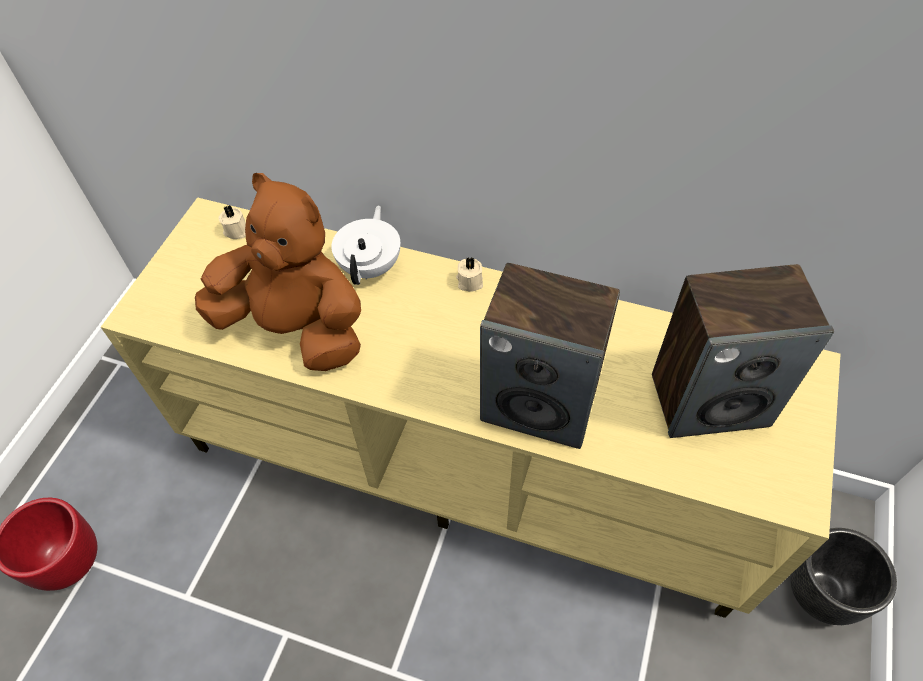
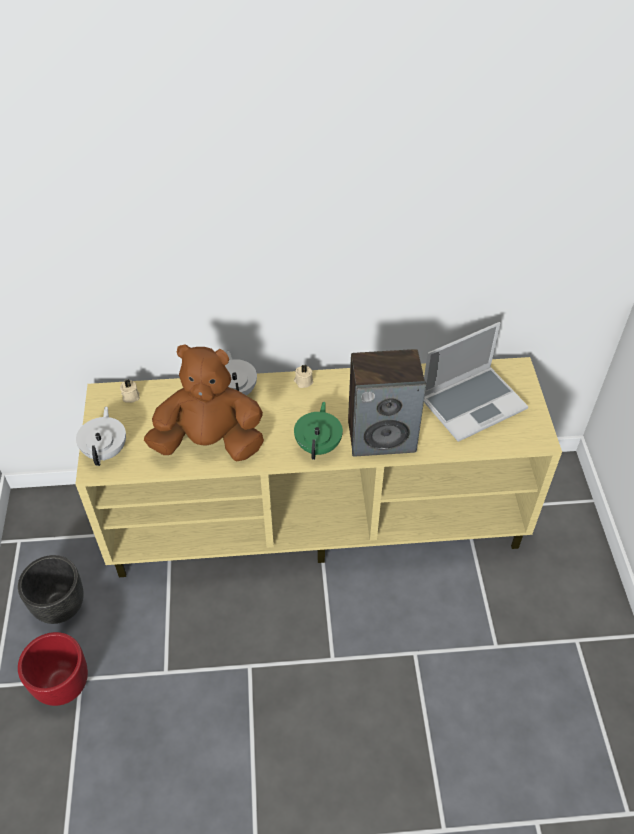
camera: 25 degrees left, 5 degrees down
(163, 294) = (106, 450): none -> white teapot
(440, 385) = (318, 445): none -> green teapot
(710, 399) = (473, 403): speaker -> laptop
(820, 591) = (566, 513): black planter -> black planter (60, 605)

